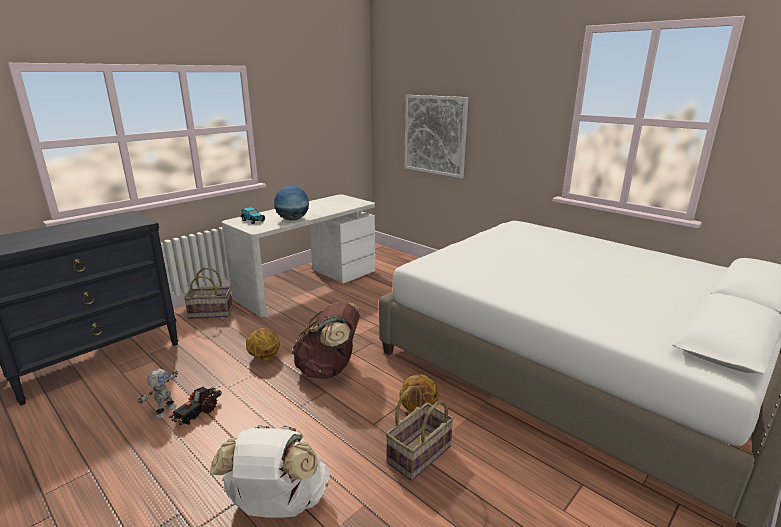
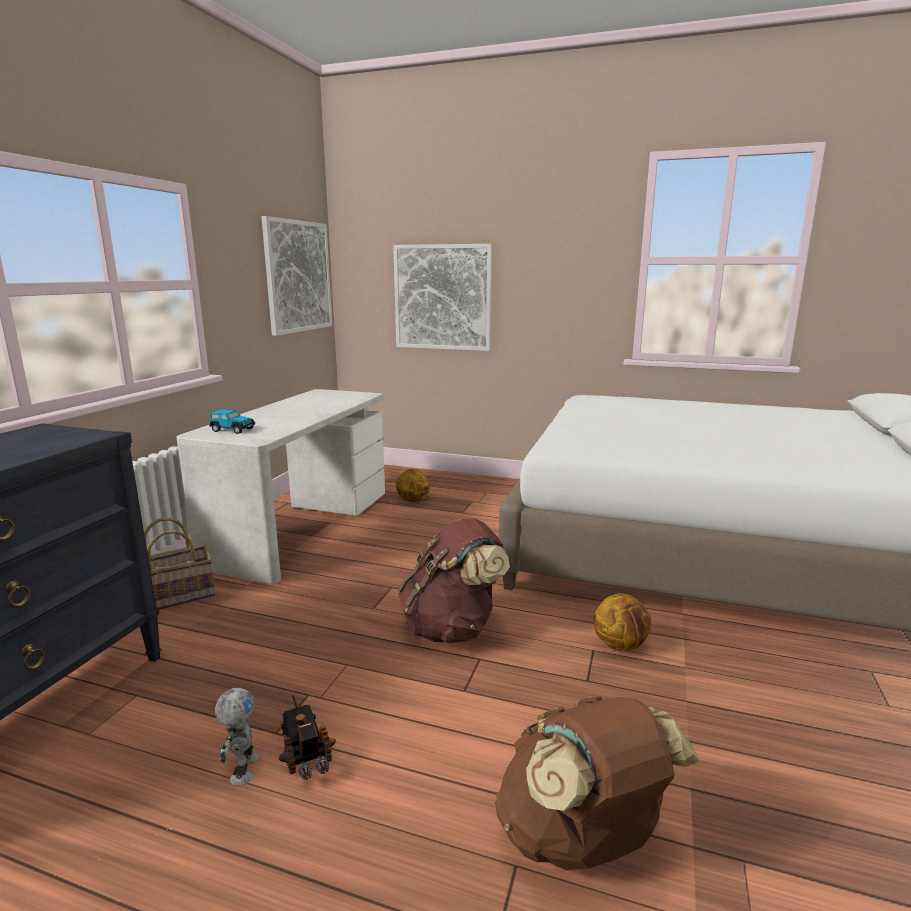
camera: 25 degrees left, 5 degrees down
(197, 412) = (306, 752): toy truck -> toy truck turned 150 degrees clockwise
(264, 357) = (337, 638): basketball -> basketball (413, 500)
(277, 505) = (581, 840): white backpack -> brown backpack
(292, 219) = (295, 422): globe -> none
(338, 117) = (298, 276): none -> picture
(420, 455) = (683, 699): basket -> none

